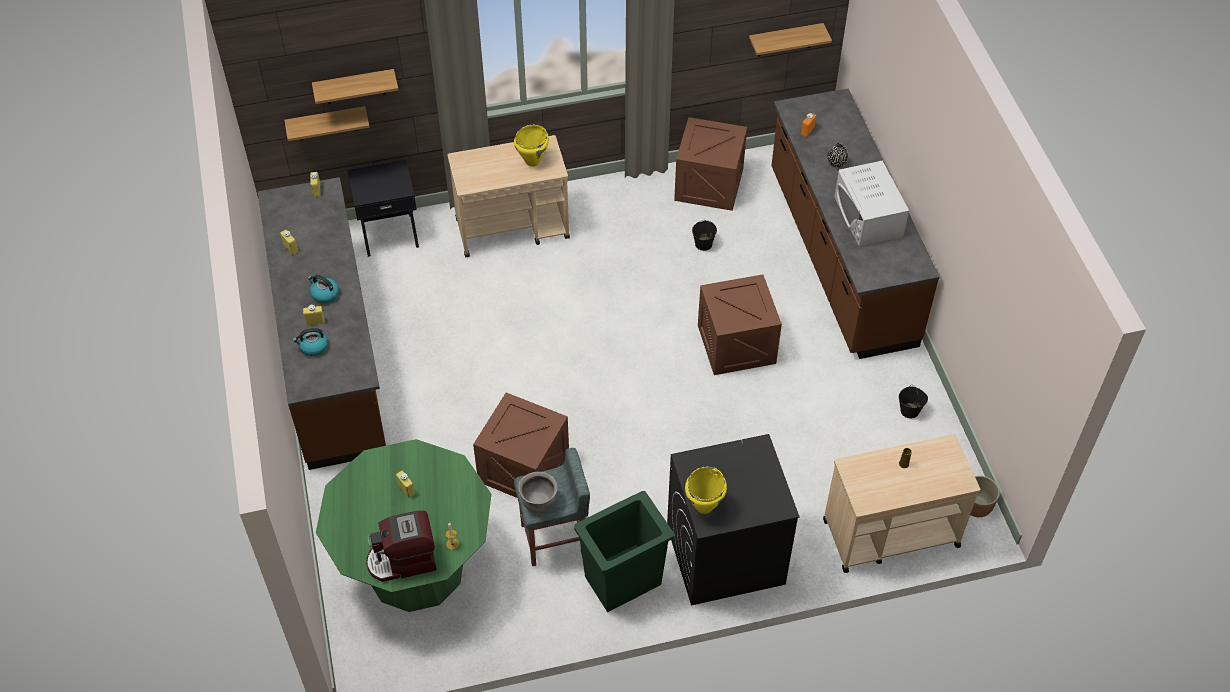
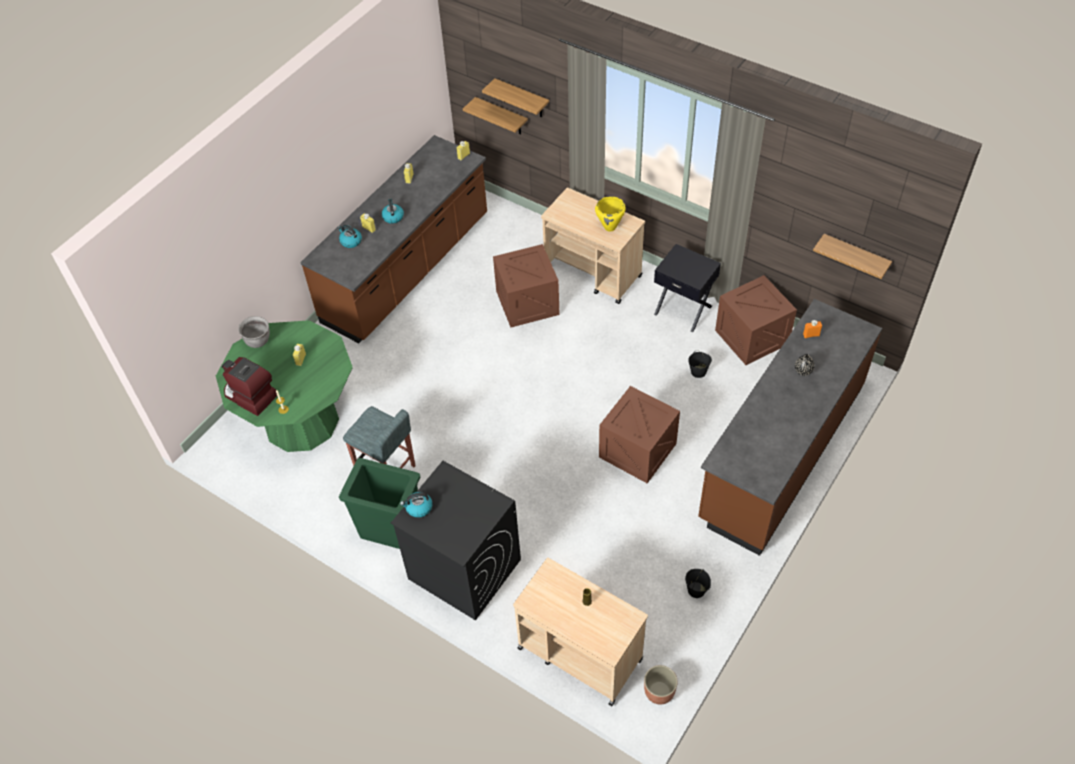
camera: 50 degrees right, 0 degrees up
(389, 233) = (521, 224): black nightstand -> black nightstand (683, 309)
(524, 468) = (422, 416): crate -> crate (527, 302)
(538, 502) = (363, 430): grey cooking pot -> grey cooking pot (258, 341)
(704, 506) = (418, 508): yellow cooking pot -> kettle
(868, 217) = (776, 423): white microwave -> none

